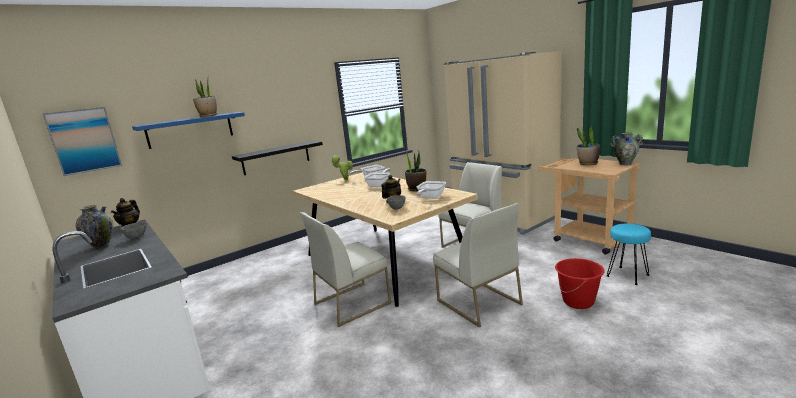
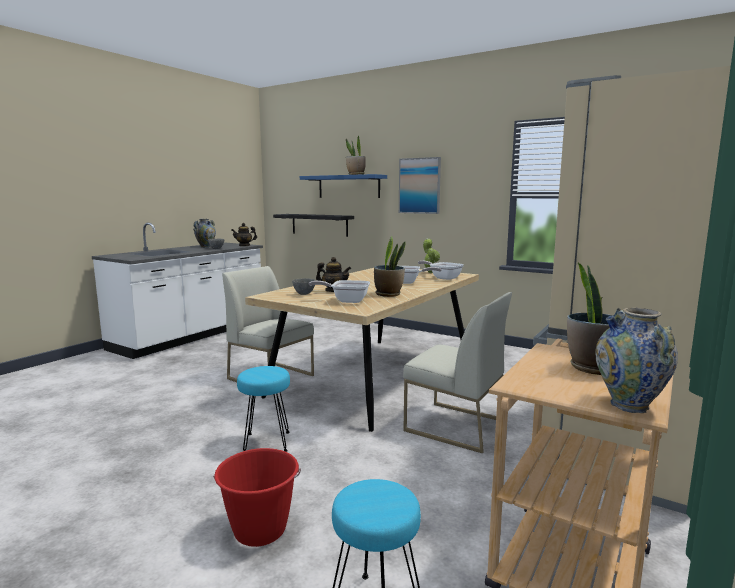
camera: 70 degrees right, 5 degrees down
(84, 140) = (288, 183): picture -> picture (419, 185)
(276, 157) = (415, 231): black shelf -> black shelf (319, 224)
(478, 302) = (266, 442): white chair -> turquoise stool

